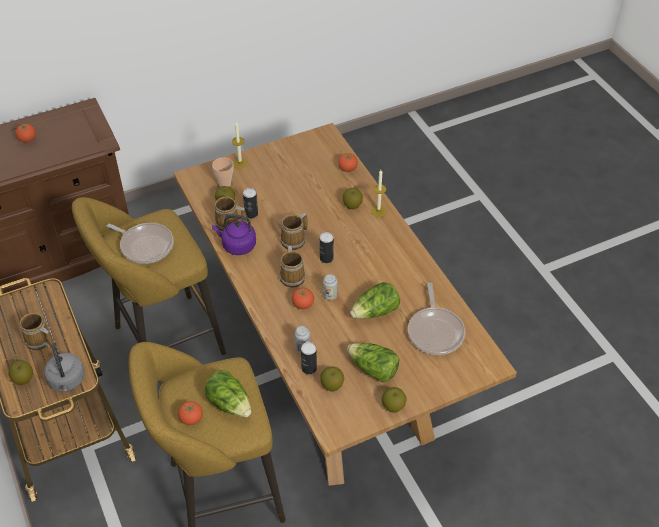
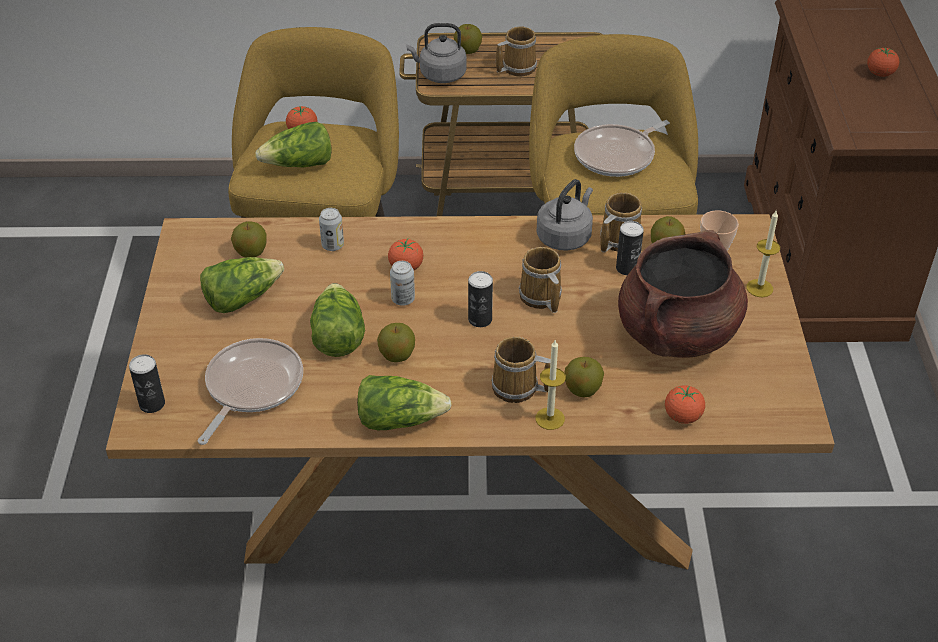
camera: 115 degrees right, 5 degrees down
(237, 245) = (565, 237): purple kettle -> grey kettle
(292, 183) = (677, 334): none -> brown cooking pot
(293, 276) = (467, 274): mug -> mug (517, 388)
(309, 368) = (294, 241): can -> can (152, 404)
(393, 406) = (171, 296): apple -> apple (397, 355)
(416, 263) = (399, 419): none -> lettuce
(435, 331) = (251, 387): frying pan -> frying pan turned 90 degrees clockwise

